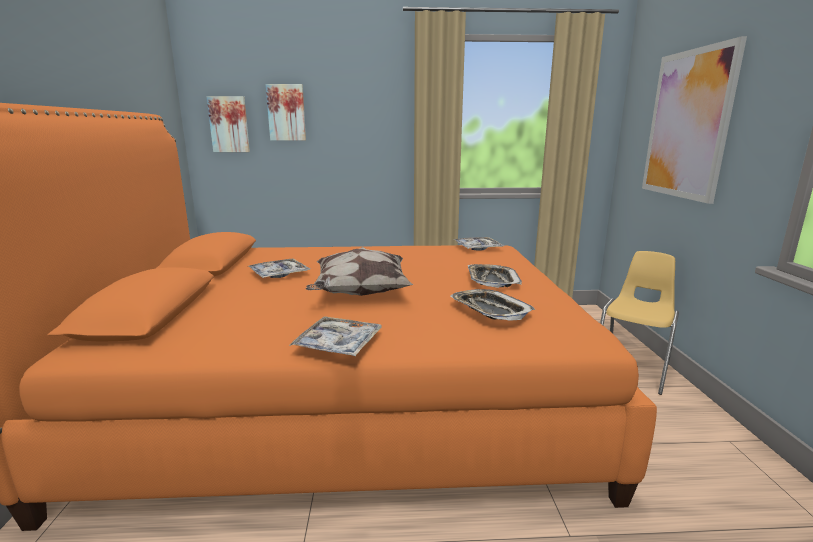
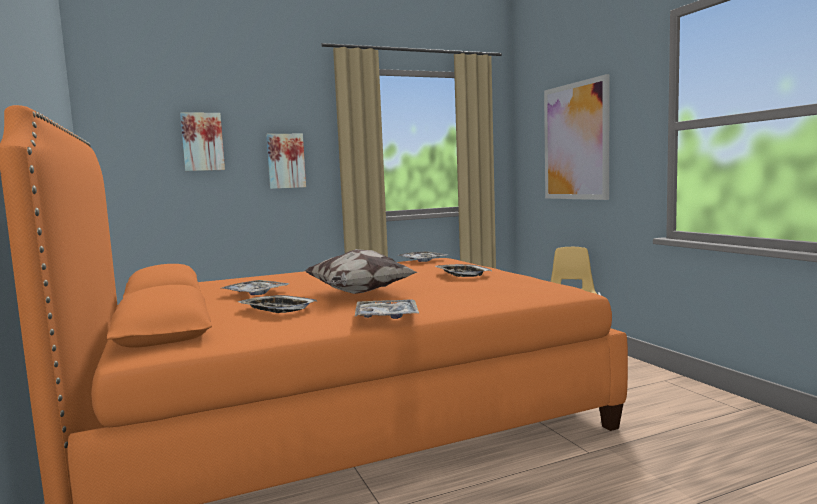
camera: 20 degrees left, 10 degrees down
(229, 124) = (135, 155): picture -> picture (285, 161)
(490, 310) = (484, 286): tray -> tray (277, 309)

